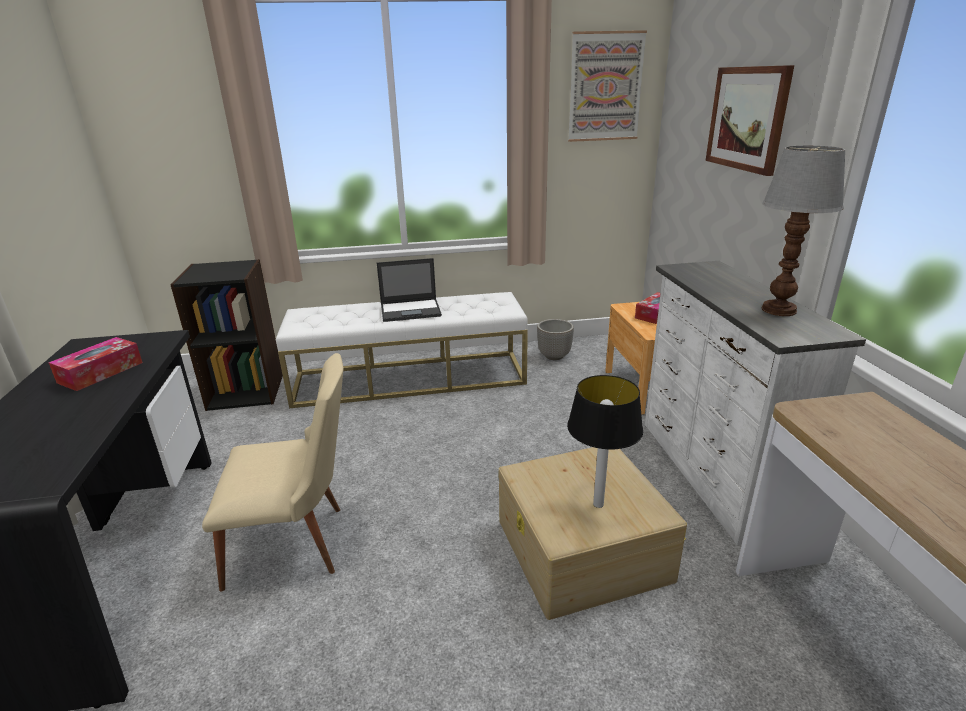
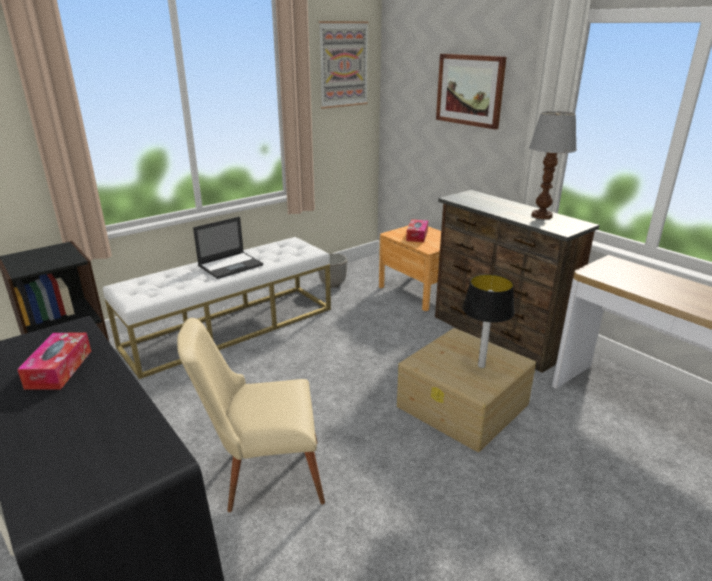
camera: 30 degrees left, 0 degrees up
(299, 545) = (263, 475): beige chair -> beige chair turned 150 degrees counterclockwise
(710, 473) = (496, 336): white dresser -> brown dresser

